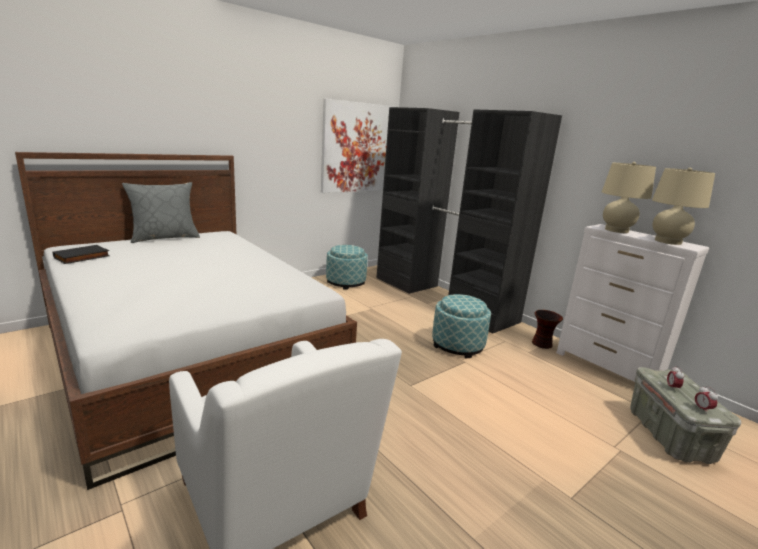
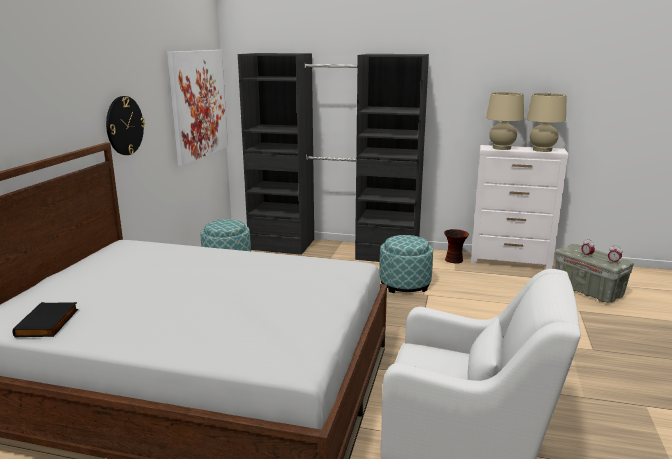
camera: 35 degrees left, 0 degrees up
(165, 238) = (76, 270): grey pillow -> none
(260, 148) = (124, 125): none -> wall clock

